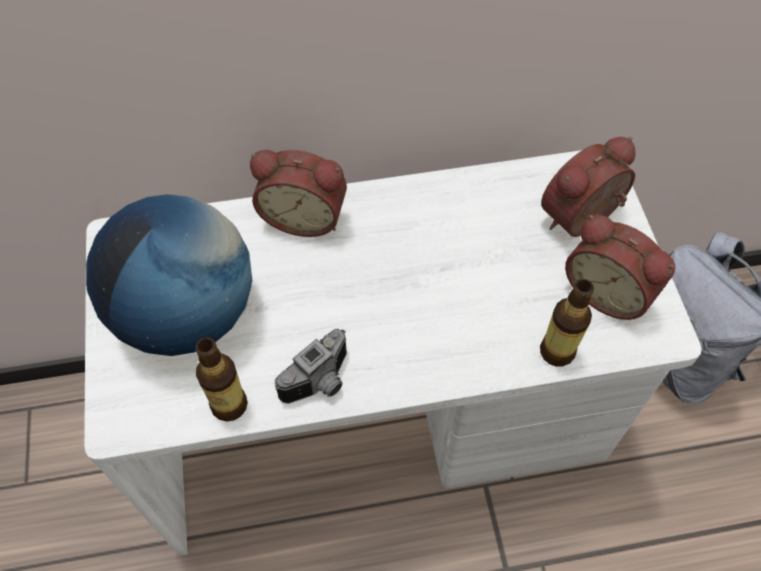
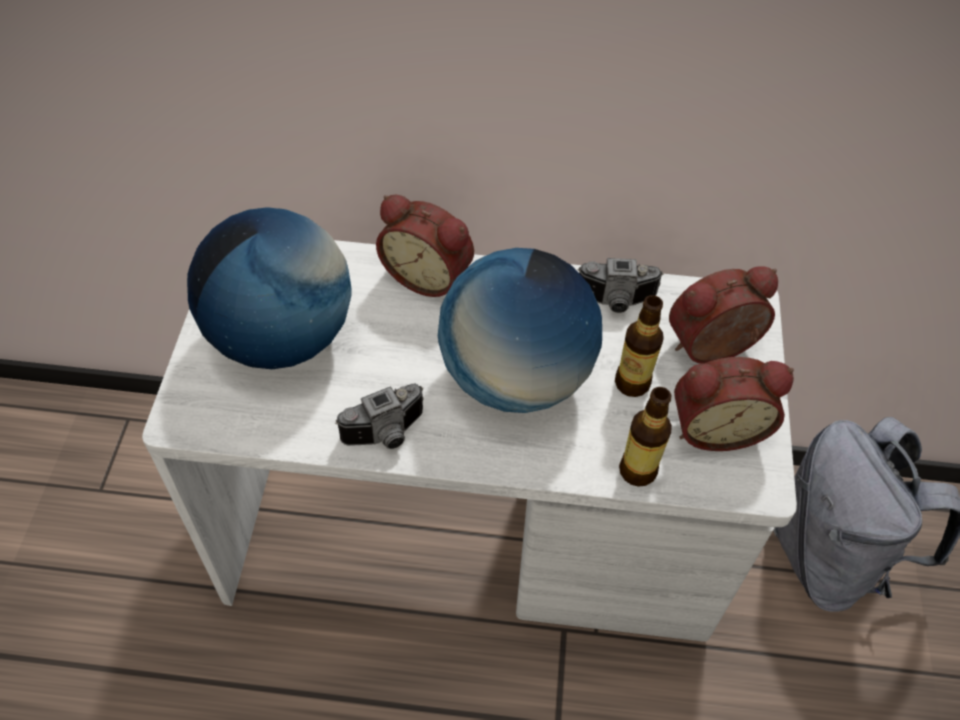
camera: 15 degrees right, 5 degrees down
(229, 405) = (290, 431): bottle -> bottle (632, 383)
(419, 294) = (515, 378): none -> globe
(483, 198) = (616, 302): none -> camera
(608, 290) = (716, 426): alarm clock -> alarm clock turned 60 degrees counterclockwise

